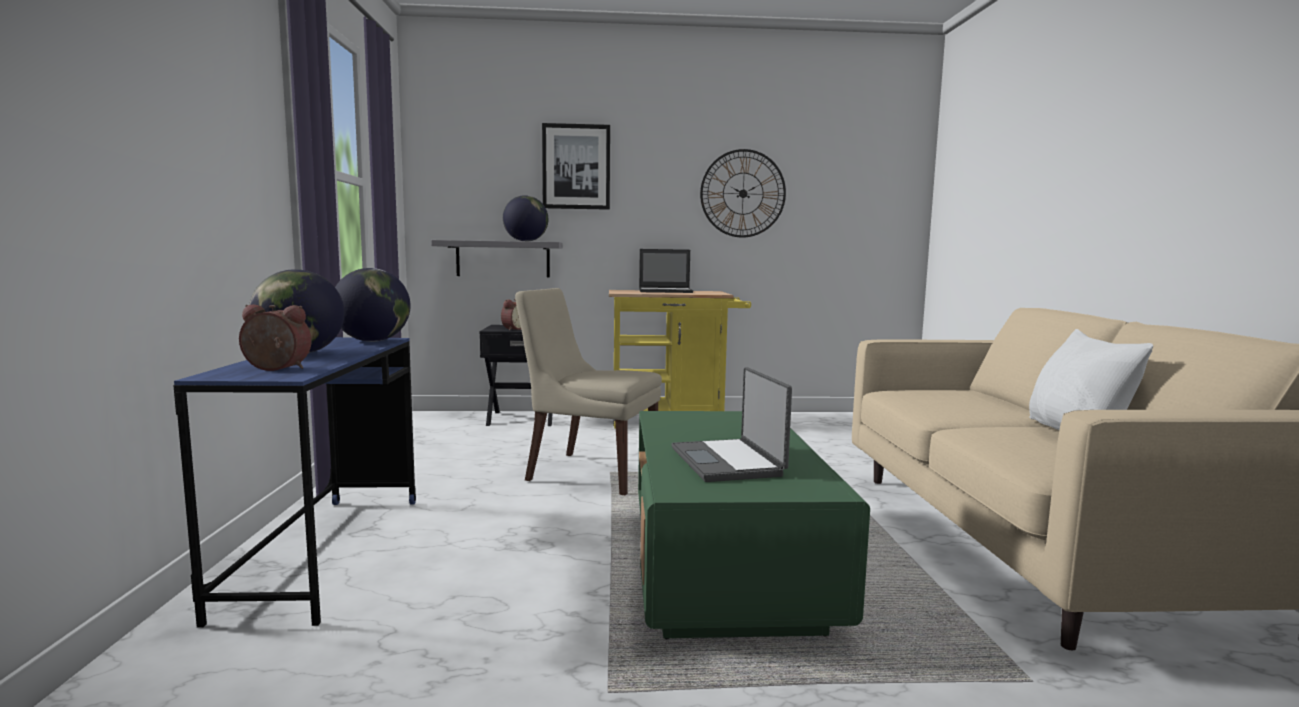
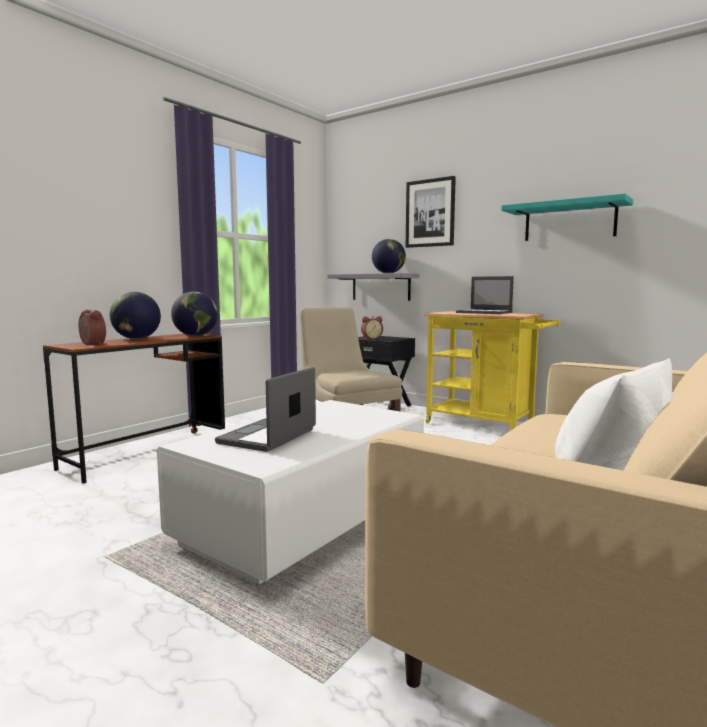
camera: 40 degrees right, 0 degrees up
(328, 552) = (147, 454): blue desk -> brown desk
(724, 561) = (305, 520): green coffee table -> white coffee table
(743, 193) = (569, 221): wall clock -> turquoise shelf

